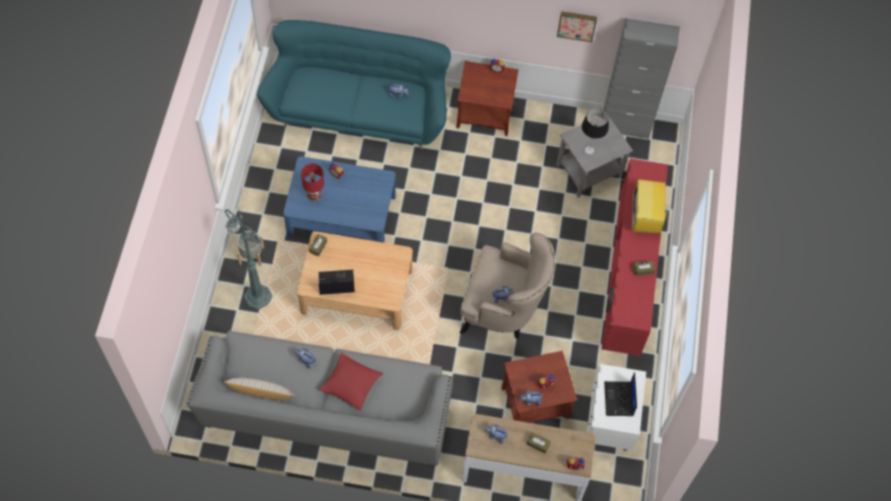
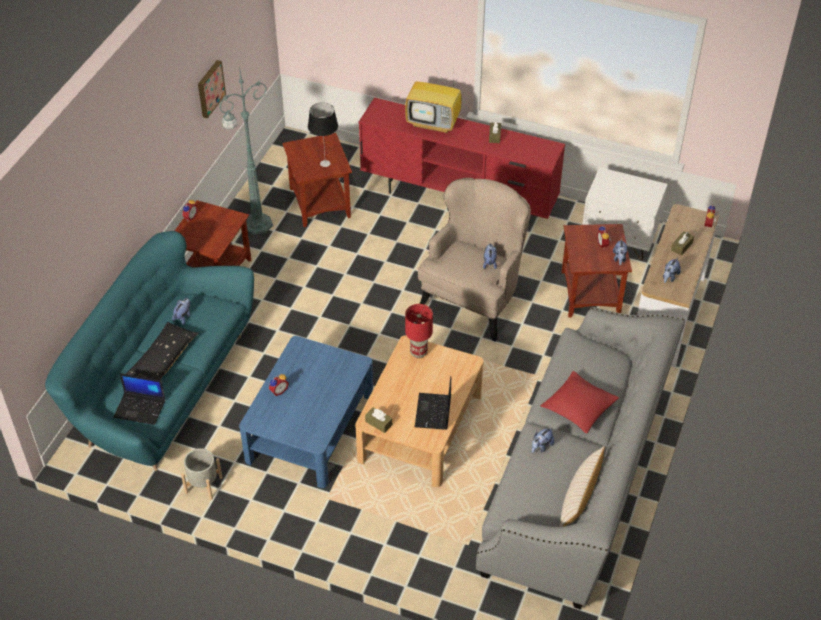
camera: 75 degrees left, 15 degrees down
(251, 255) = (343, 530): grey planter -> grey planter (204, 485)
(257, 295) = (403, 531): green floor lamp -> green floor lamp (256, 224)
(314, 197) = (305, 417): red table lamp -> red table lamp (419, 353)
(353, 93) = (163, 359): none -> black pillow
(588, 170) = (319, 203): grey side table -> brown side table
(619, 399) = (628, 190): laptop -> laptop (140, 408)
(625, 126) = (273, 166): grey cabinet -> none

